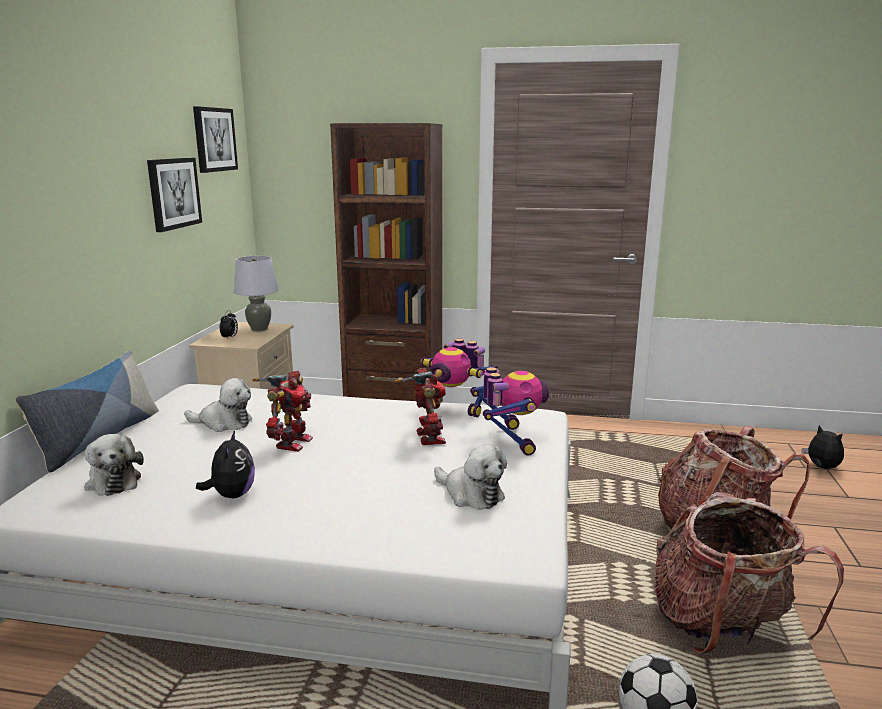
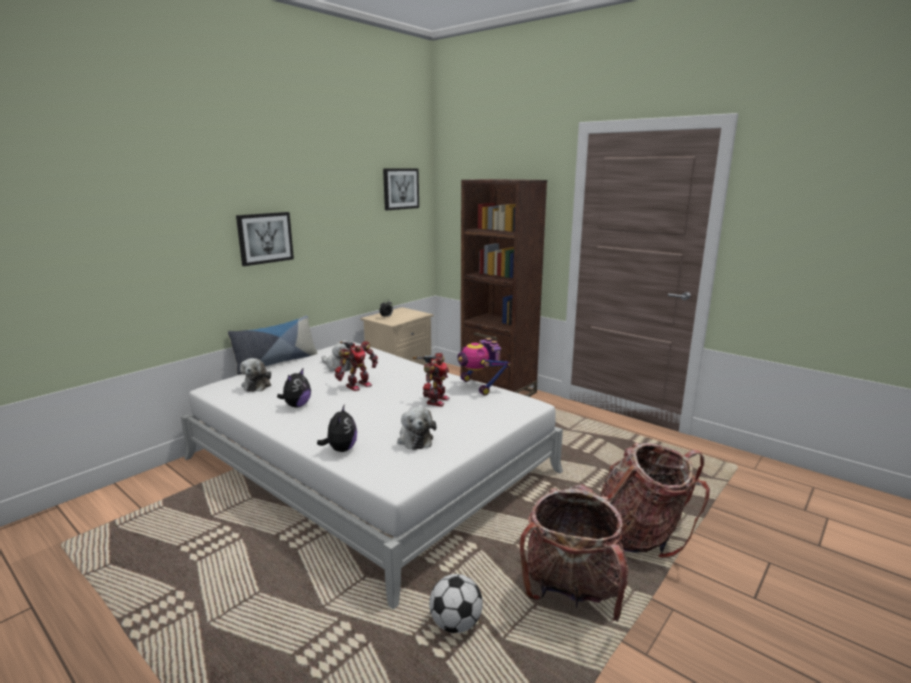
camera: 30 degrees right, 0 degrees up
(173, 193) = (359, 223): picture -> picture (265, 238)
(259, 329) = (409, 314): grey table lamp -> none
(509, 440) = (484, 414): toy robot -> none
(821, 467) = (822, 515): plush toy -> plush toy (341, 449)

